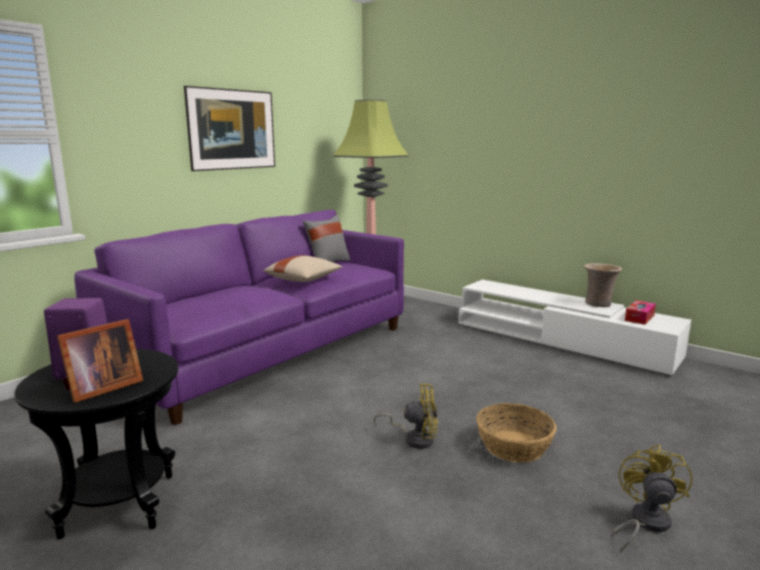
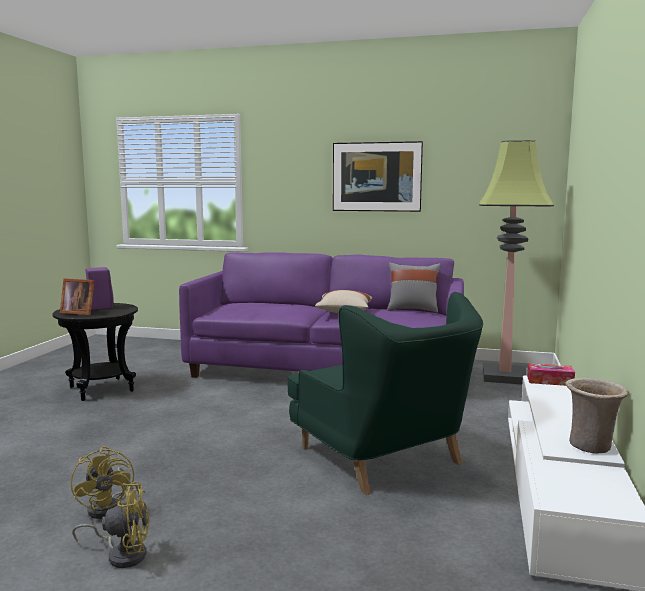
camera: 65 degrees right, 5 degrees down
(414, 438) = (218, 442): yellow fan -> yellow fan (110, 507)
(495, 375) = (382, 457): none -> green armchair
(514, 446) = (231, 483): basket -> none
(639, 318) = (581, 479): tissue box -> tissue box (550, 381)

